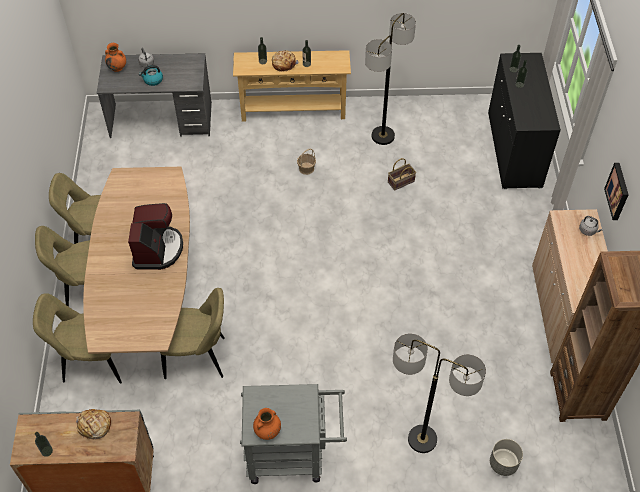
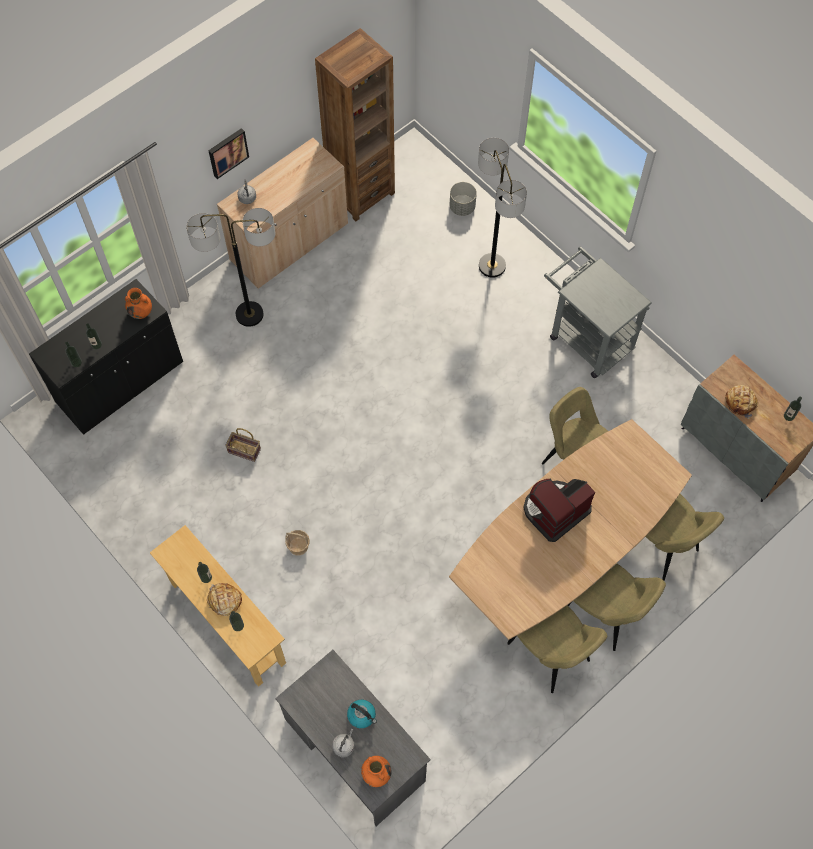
camera: 130 degrees left, 10 degrees up
(267, 431) = (626, 294): orange vase -> orange vase (141, 312)
(382, 136) = (195, 509): floor lamp -> floor lamp (249, 314)

